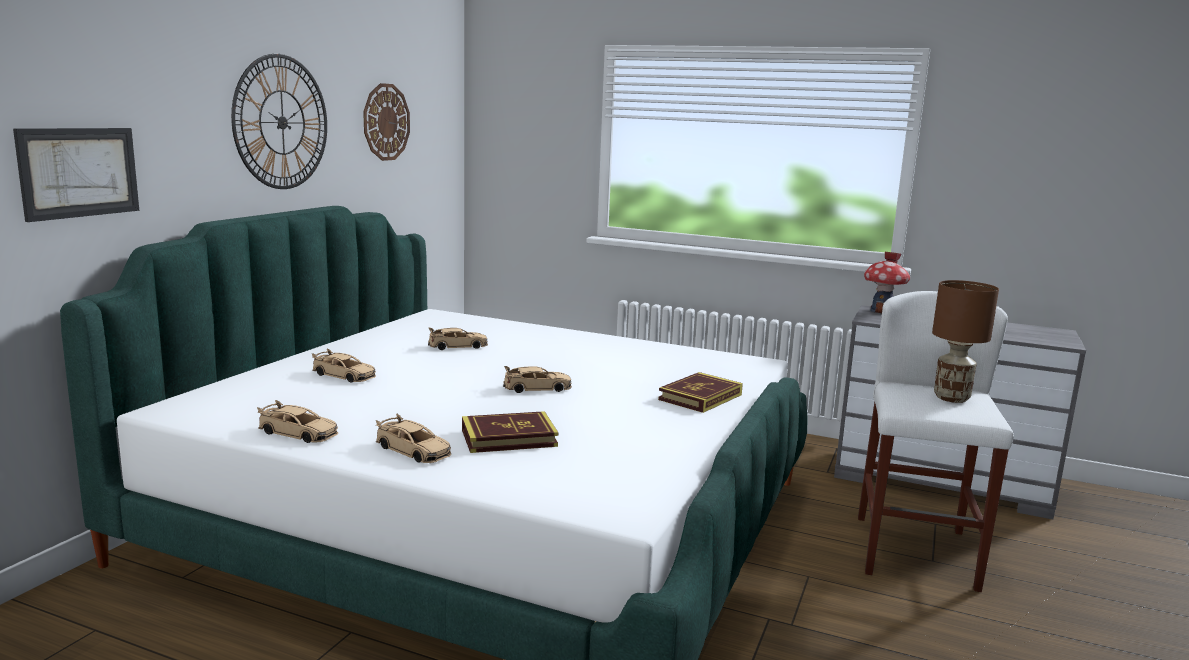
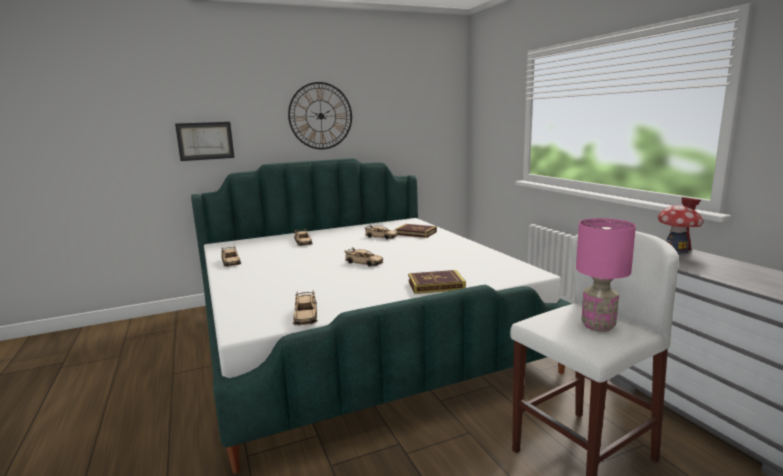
camera: 45 degrees right, 0 degrees up
(386, 122) = (398, 113): wall clock -> none
(413, 451) = (246, 278): beige toy car -> beige toy car (305, 315)
(509, 438) = (292, 282): book -> book (415, 233)
(952, 398) = (598, 326): brown table lamp -> pink table lamp

